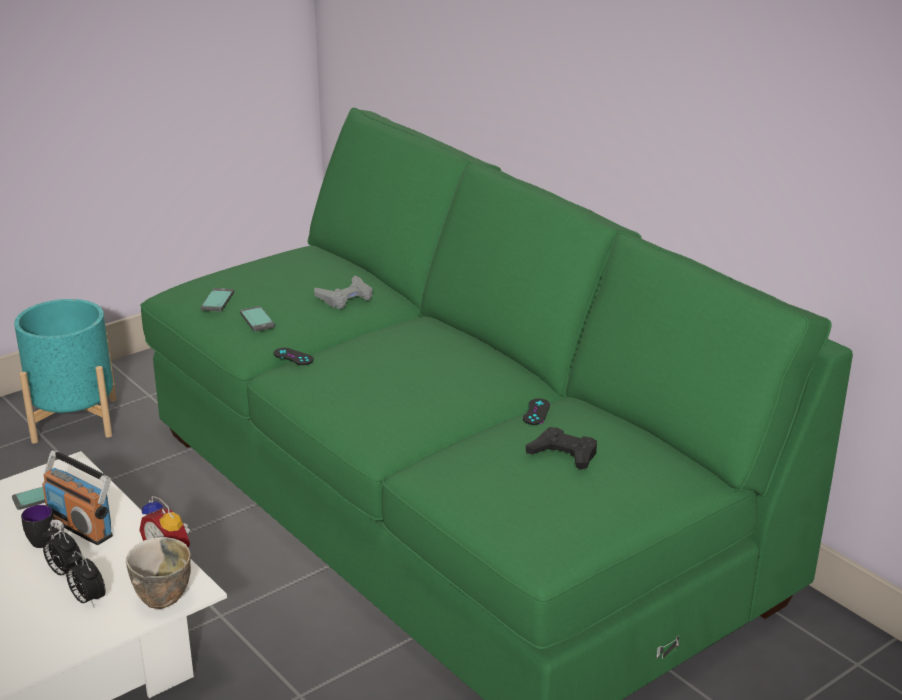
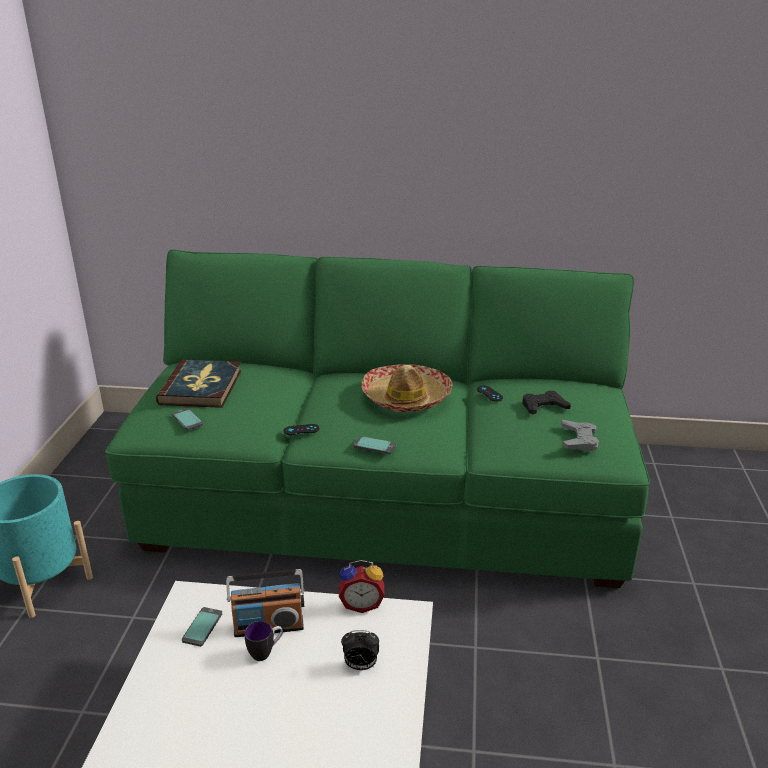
camera: 45 degrees left, 0 degrees up
(65, 572) = (313, 661): alarm clock -> none
(161, 602) = (407, 633): bowl -> none
(257, 320) = (239, 419): phone -> phone (374, 446)
(281, 276) = (201, 387): none -> book
(345, 297) = (268, 382): grey game controller -> grey game controller (578, 440)
(444, 374) = (406, 397): none -> hat

